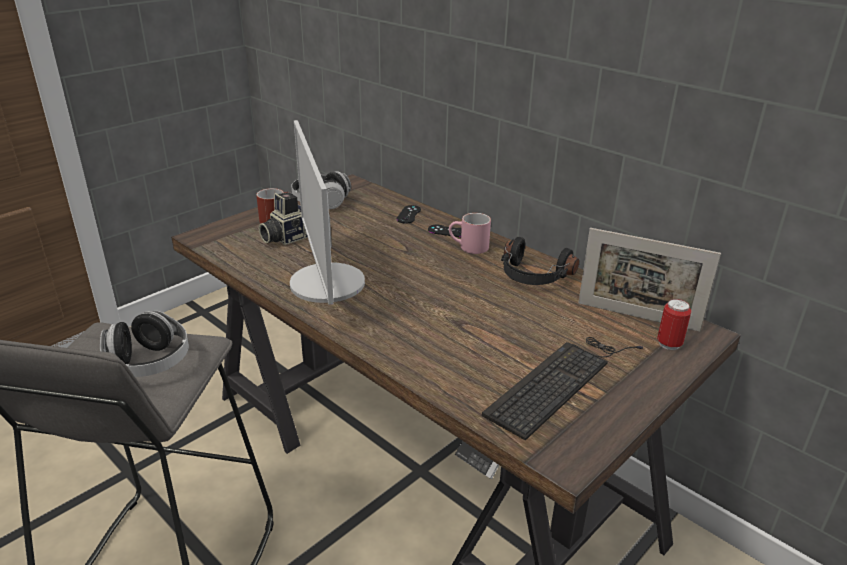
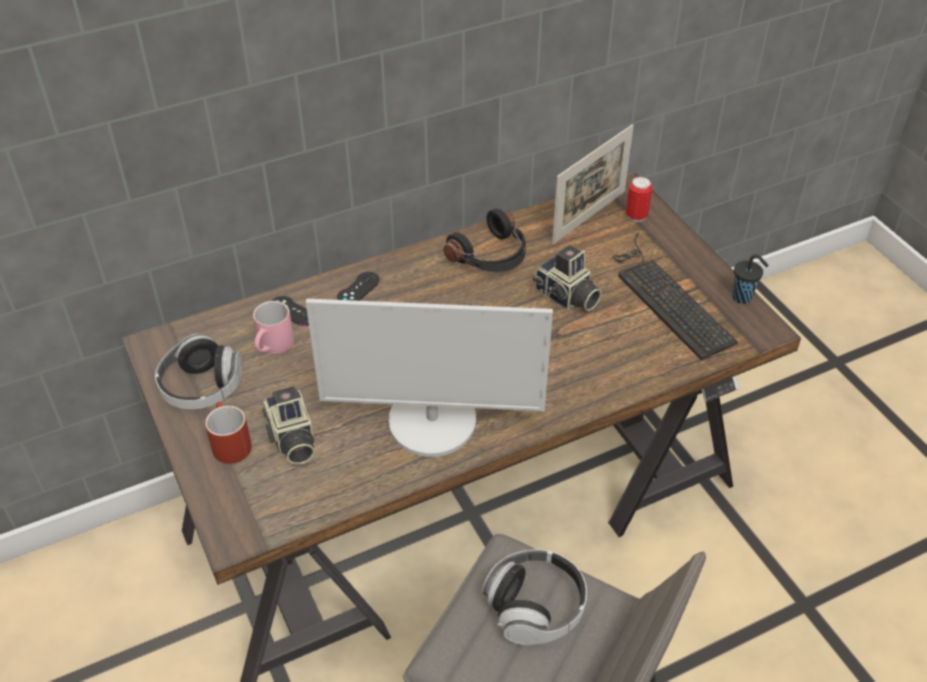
camera: 70 degrees left, 15 degrees up
(468, 247) = (406, 284): pink mug -> pink mug (273, 347)
(512, 321) = (566, 297): none -> camera
(607, 437) = (743, 297): none -> black cup

